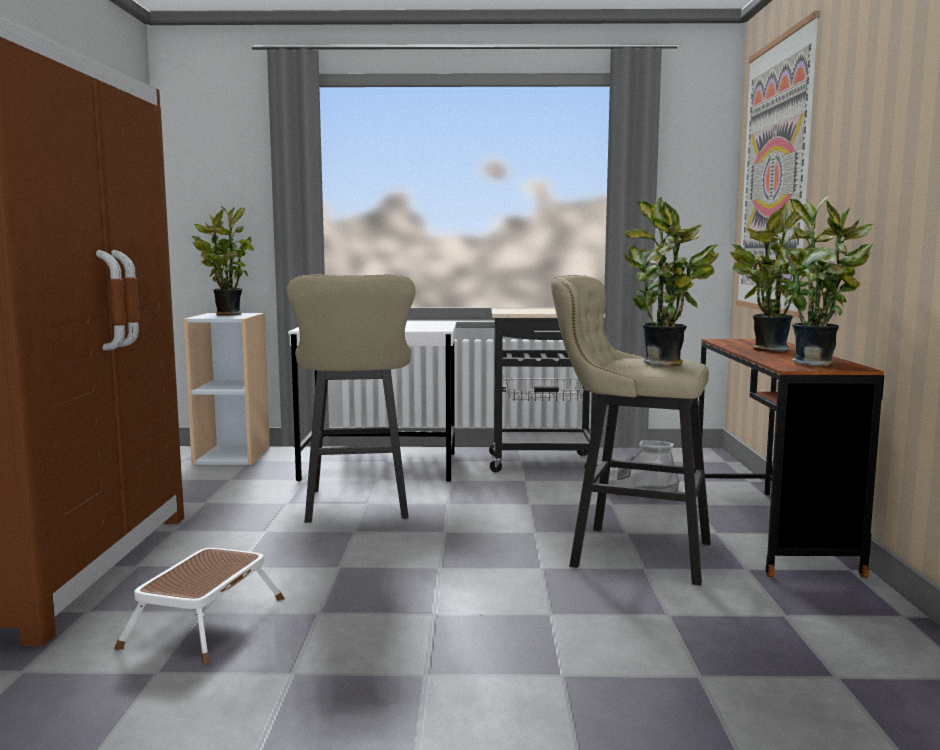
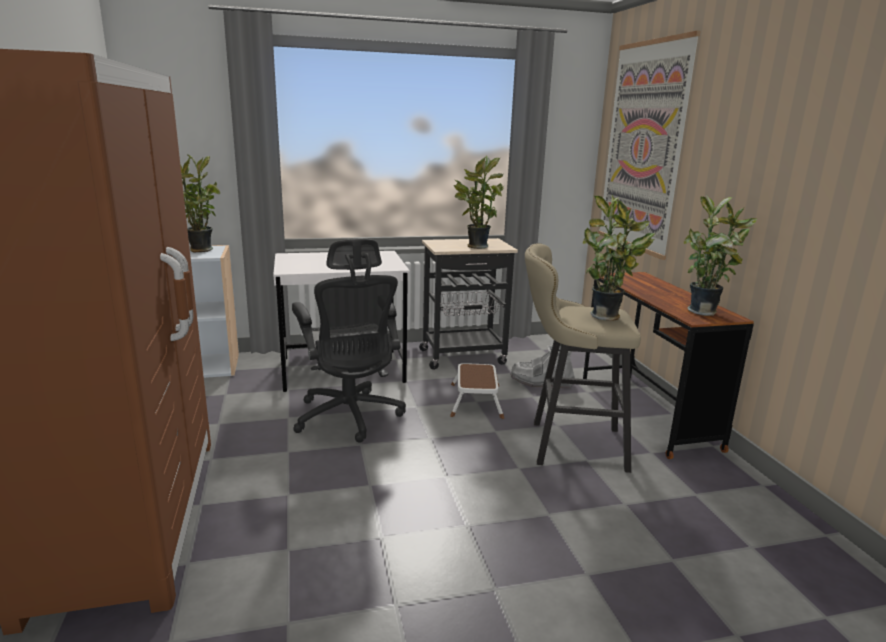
camera: 15 degrees left, 10 degrees up
(206, 622) = (297, 561): brown step ladder -> brown step ladder (476, 400)
(357, 508) = (349, 419): beige stool -> office chair
(766, 349) = (653, 290): potted plant -> potted plant (475, 246)

